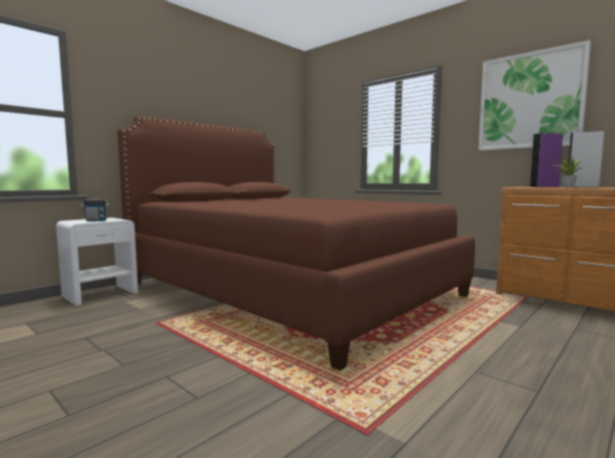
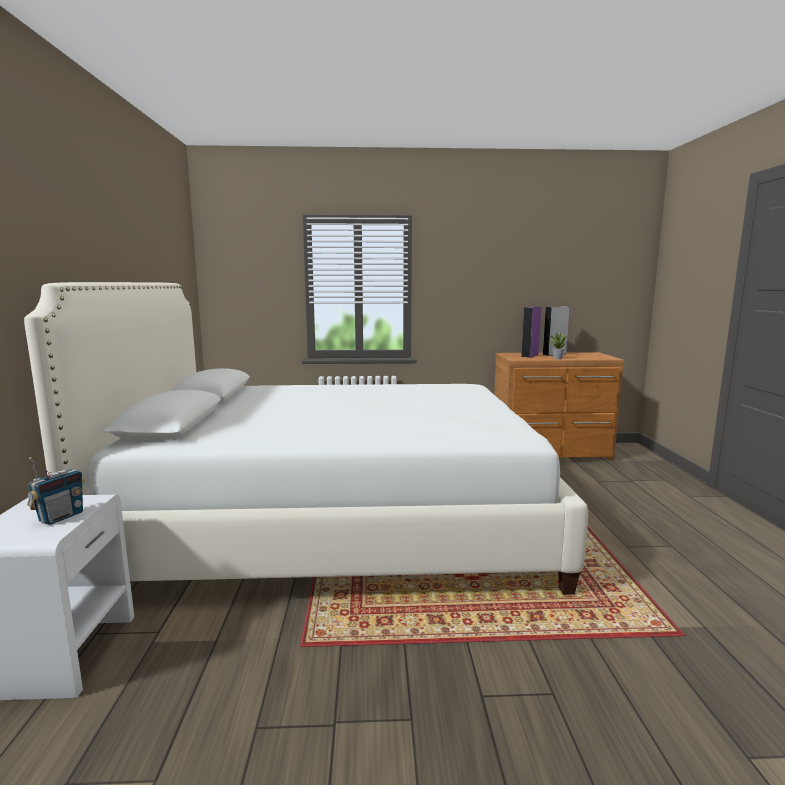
camera: 45 degrees left, 5 degrees up
(289, 289) = (338, 521): brown bed -> white bed
(530, 101) = (502, 269): picture -> none

